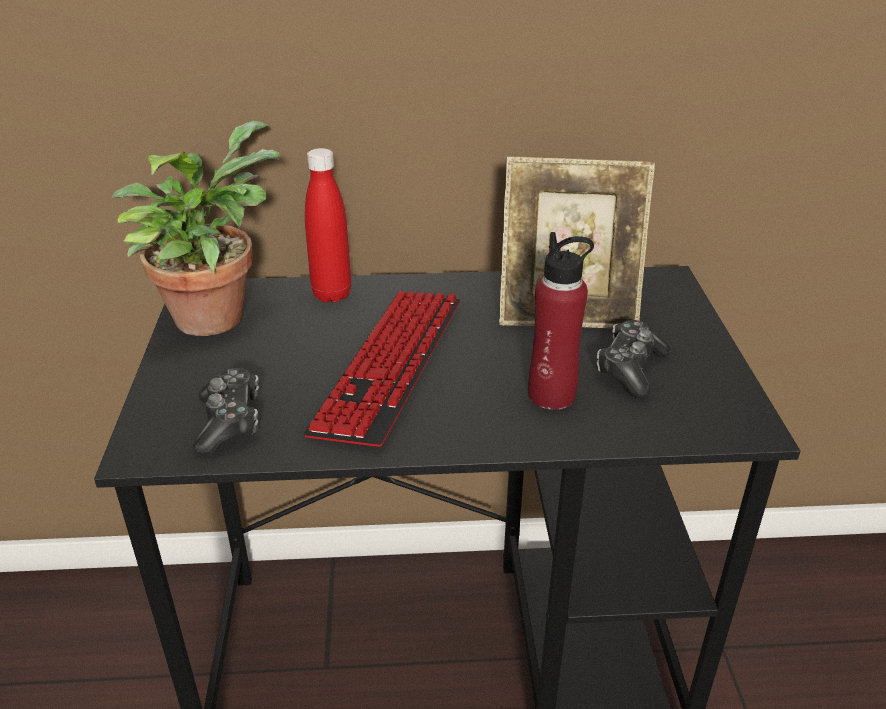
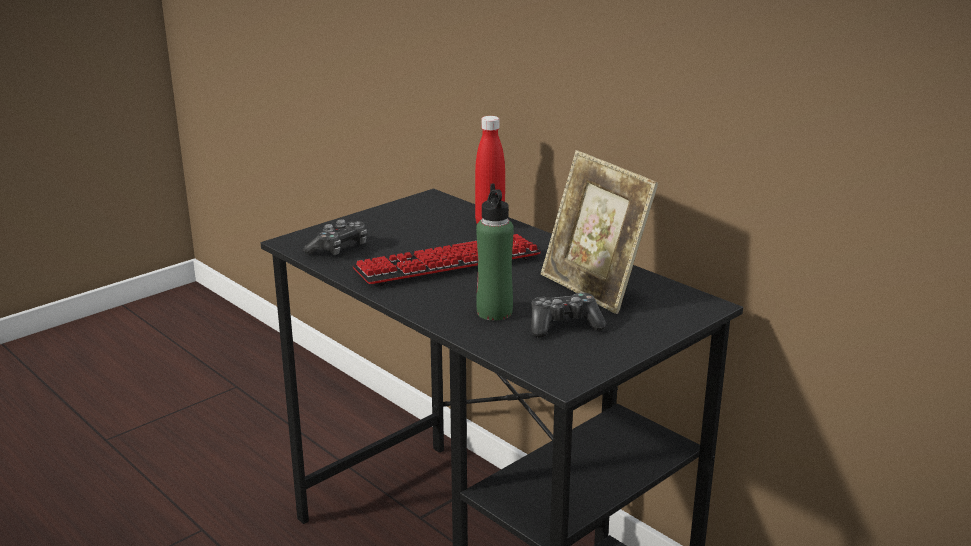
camera: 50 degrees right, 10 degrees down
(213, 313) = (420, 208): potted plant -> none
(552, 395) = (494, 312): red bottle -> green bottle

